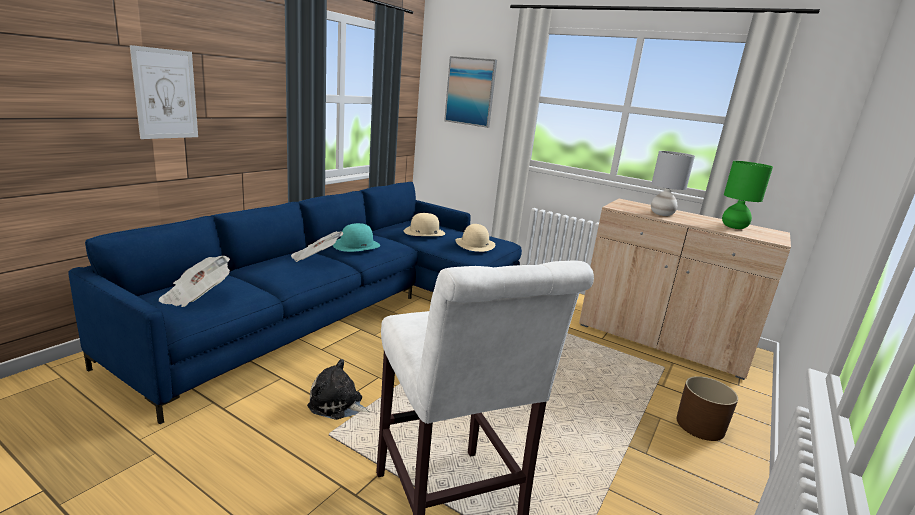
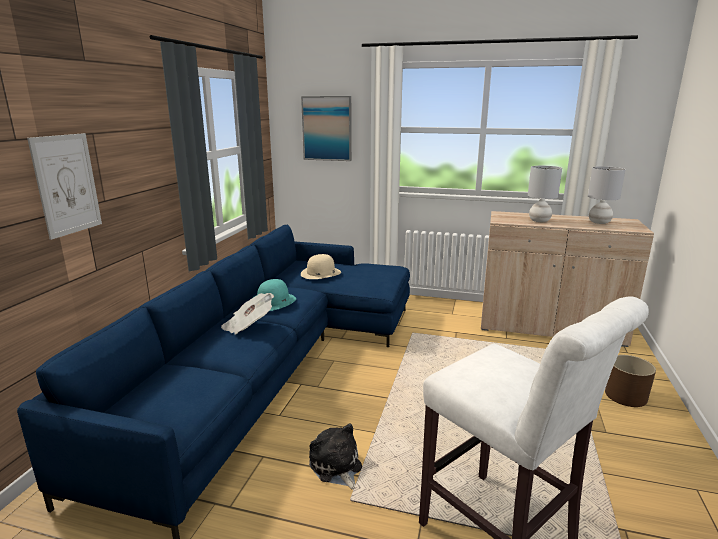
camera: 15 degrees left, 0 degrees up
(196, 297) = (170, 399): newspaper -> none
(338, 404) = (336, 467): plush toy -> plush toy turned 60 degrees clockwise
(475, 244) = (375, 276): beige hat -> none
(733, 227) = (599, 222): green table lamp -> grey table lamp

